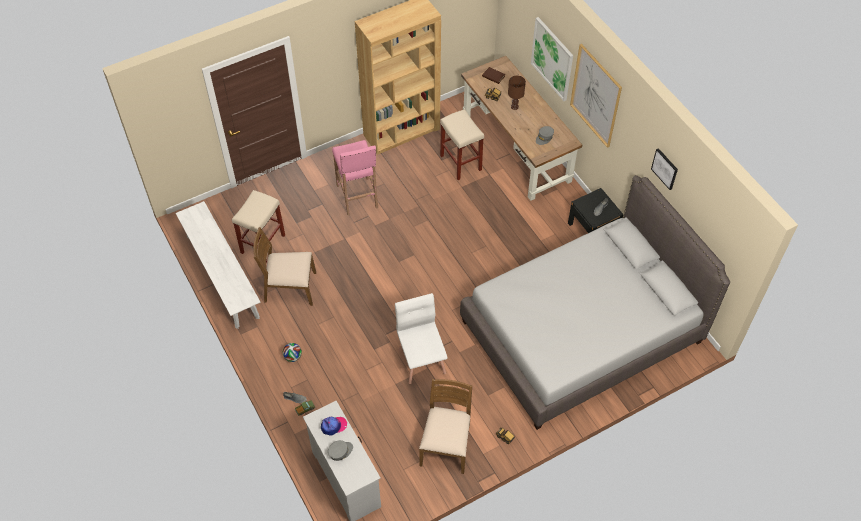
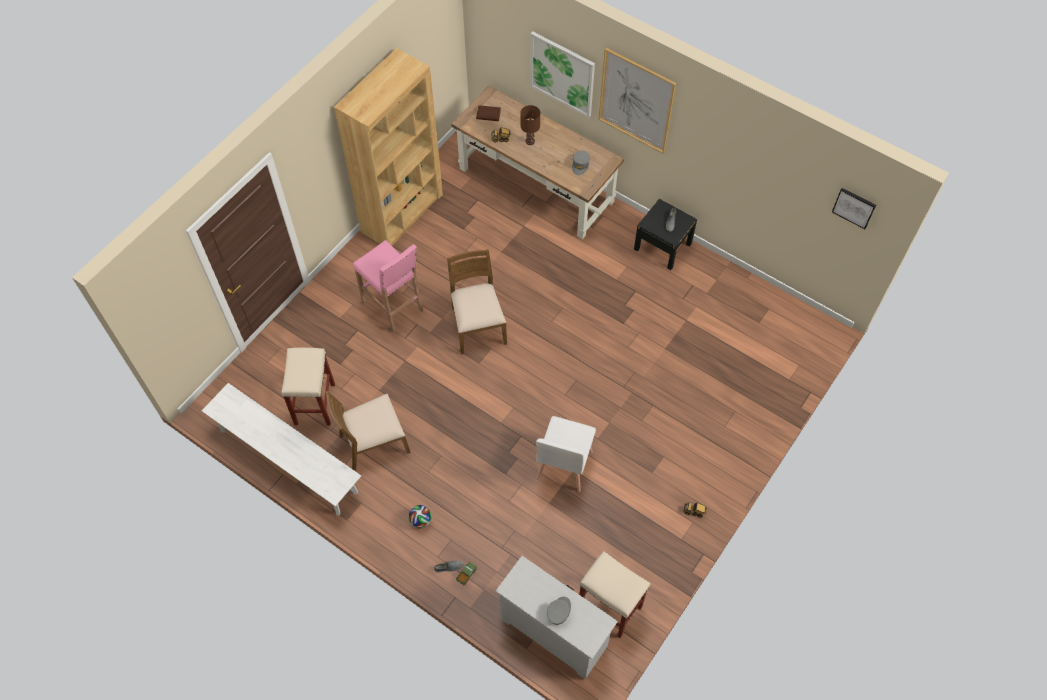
camera: 25 degrees left, 5 degrees up
(333, 426) = (535, 586): cap -> none
(422, 361) = (563, 465): white chair -> white chair turned 120 degrees counterclockwise
(446, 445) = (638, 546): brown chair -> brown chair (477, 325)
(460, 162) = (485, 224): beige stool -> beige stool (608, 607)
(582, 331) = (710, 362): grey bed -> none
(665, 168) = (753, 157): picture -> picture (854, 207)

